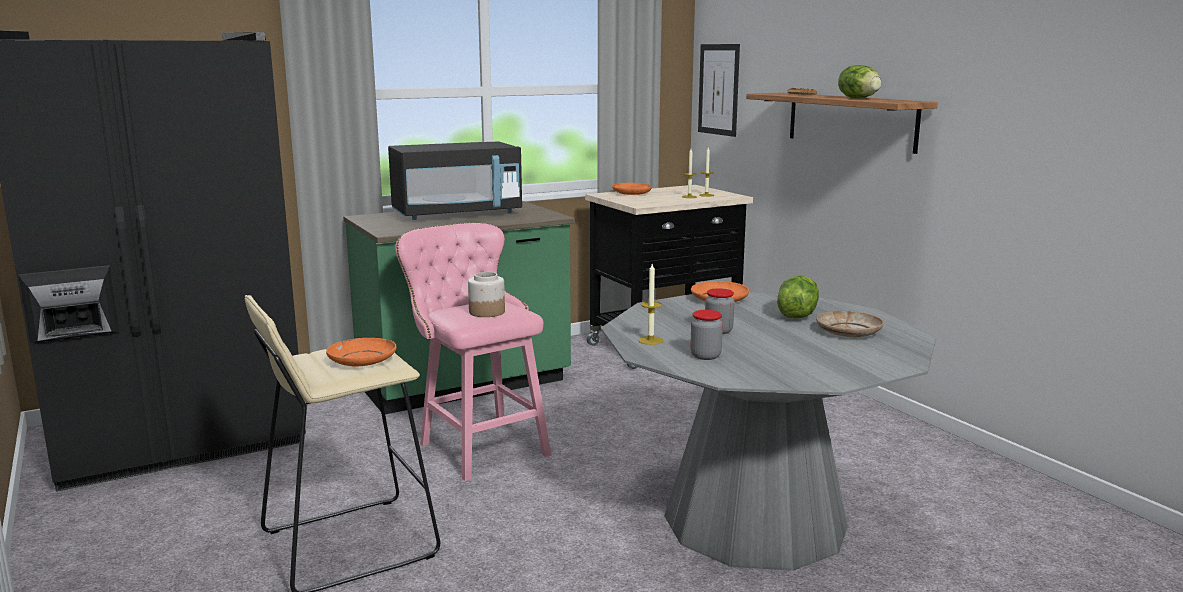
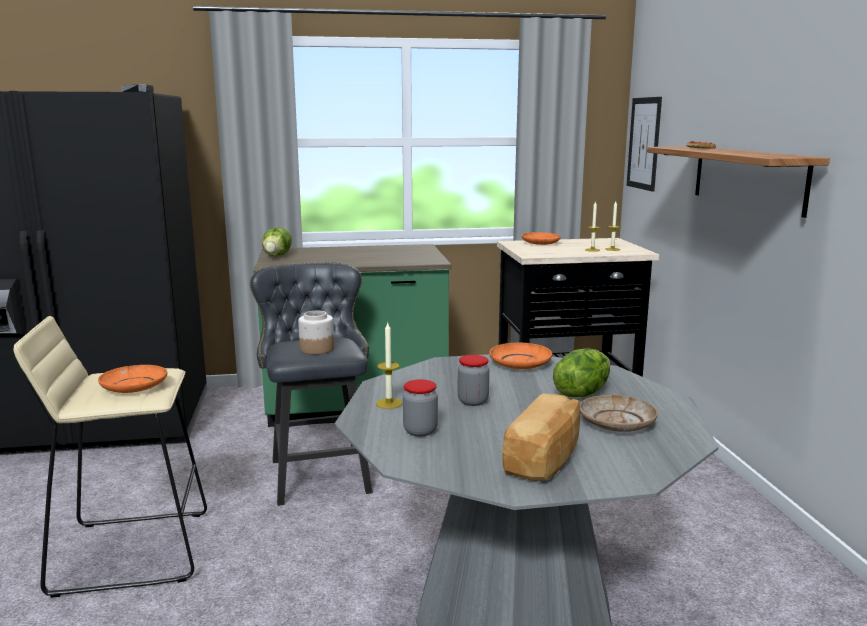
camera: 20 degrees right, 0 degrees up
(457, 214) = (354, 253): black microwave -> none
(477, 443) = (318, 469): pink stool -> grey stool
(826, 361) = (545, 458): none -> bread
(859, 98) = (746, 153): lettuce -> lettuce (277, 256)

